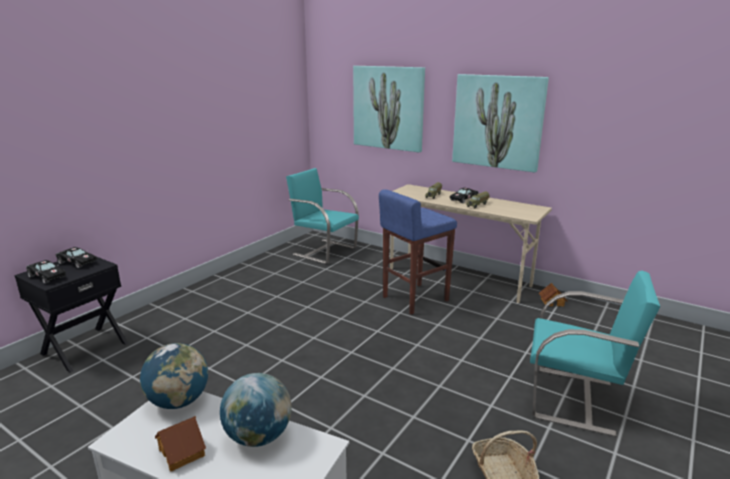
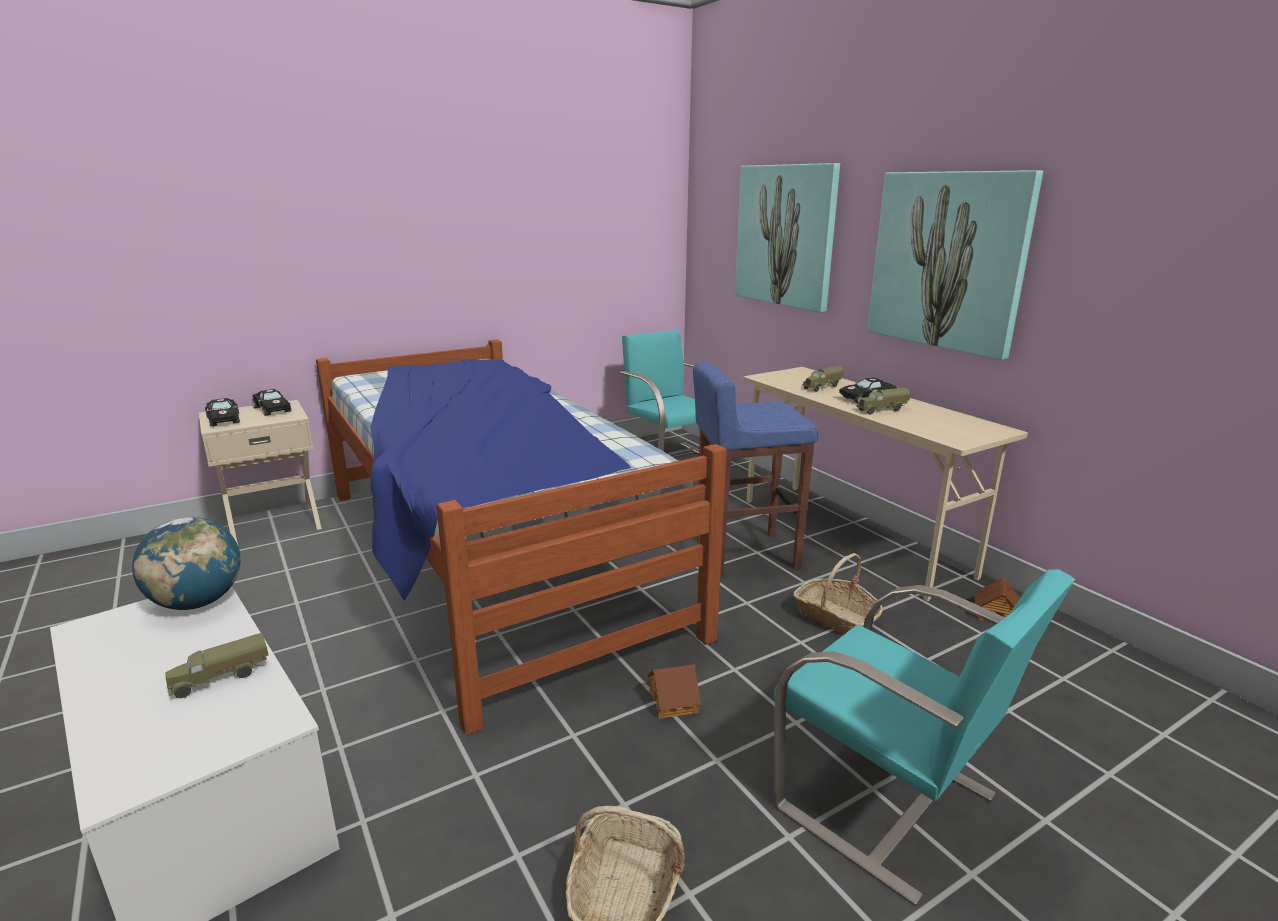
camera: 25 degrees right, 0 degrees up
(84, 348) = (274, 523): black nightstand -> beige nightstand
(182, 452) = (121, 668): toy house -> toy house (674, 701)
(259, 437) = (221, 679): globe -> toy truck
(269, 334) = (490, 556): none -> bed
(485, 321) = (835, 617): none -> basket

